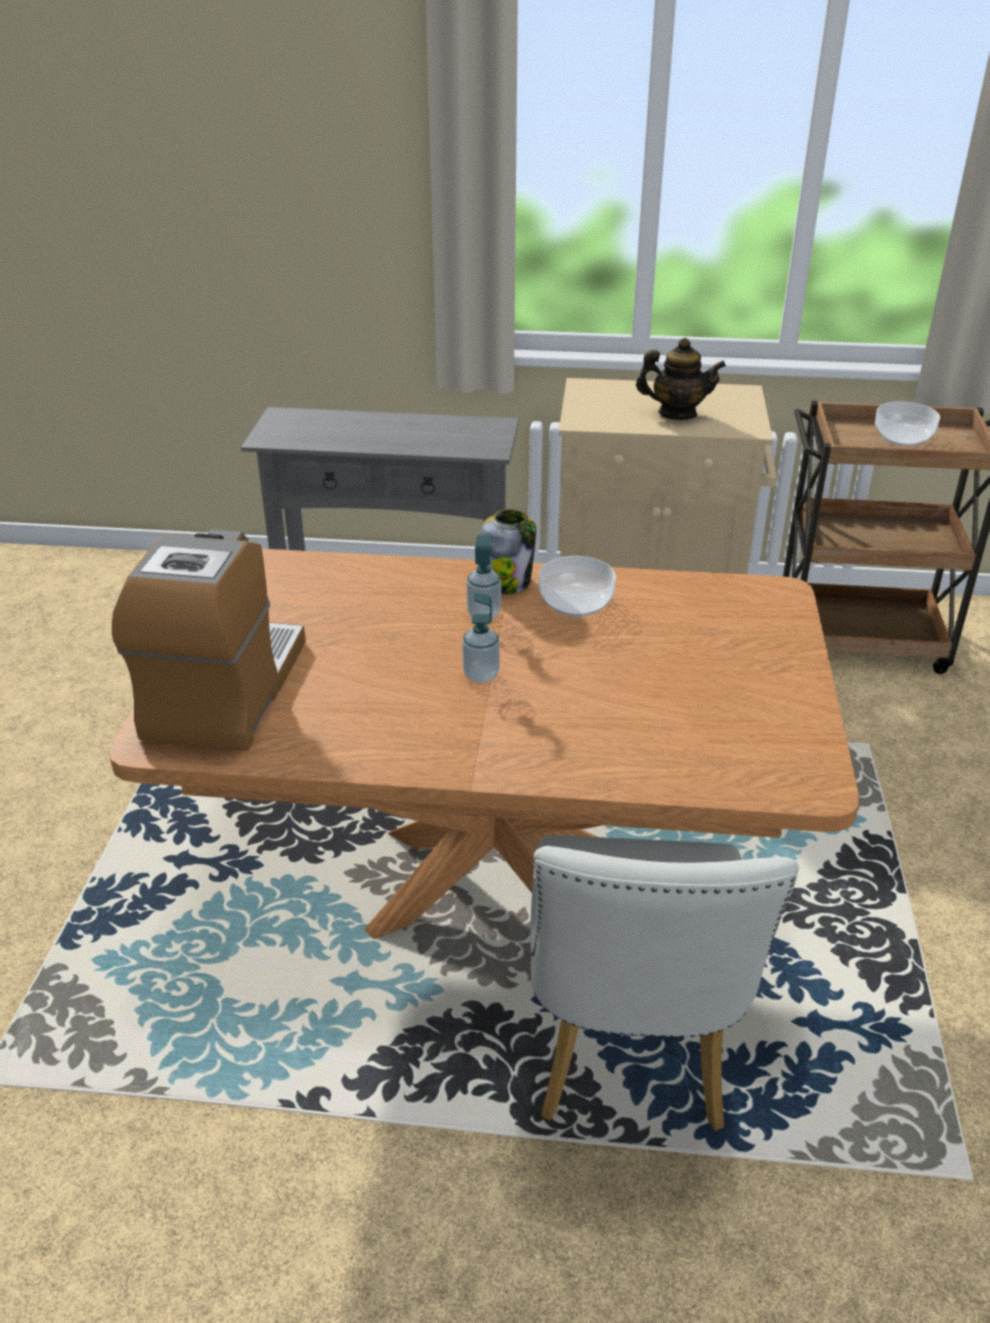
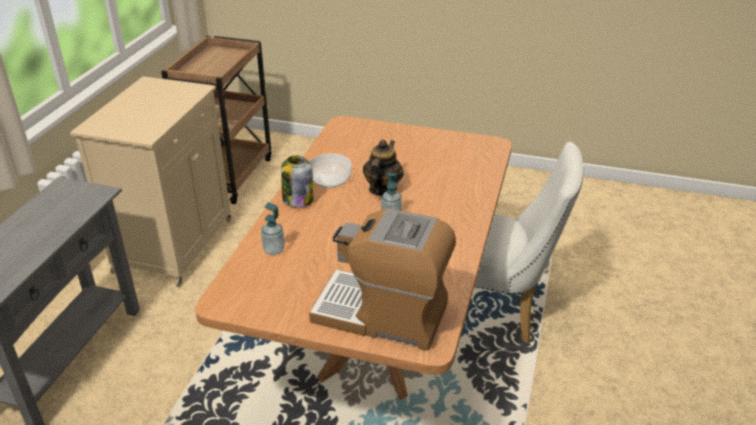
camera: 80 degrees left, 0 degrees up
(483, 614) = (329, 210): soap dispenser -> soap dispenser (274, 250)
(677, 414) = (161, 105): teapot -> teapot (382, 189)
(903, 437) = (211, 63): bowl -> none

